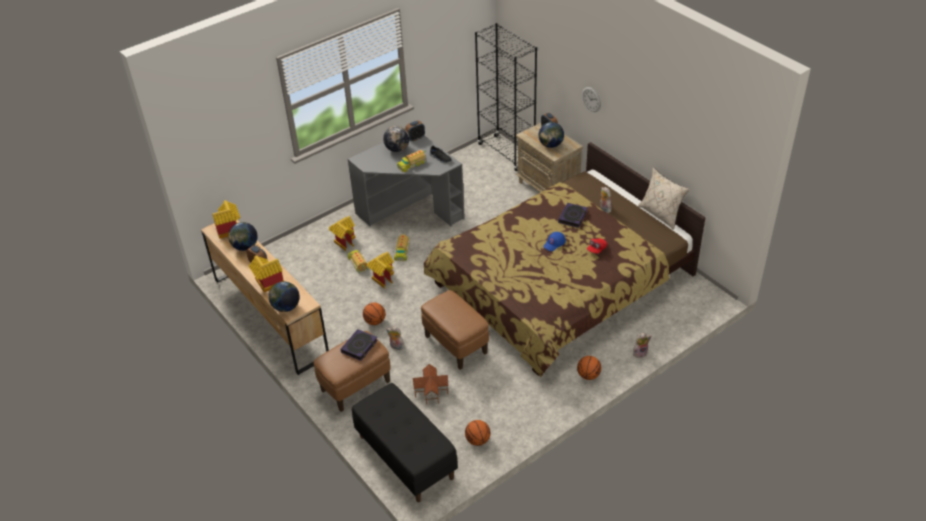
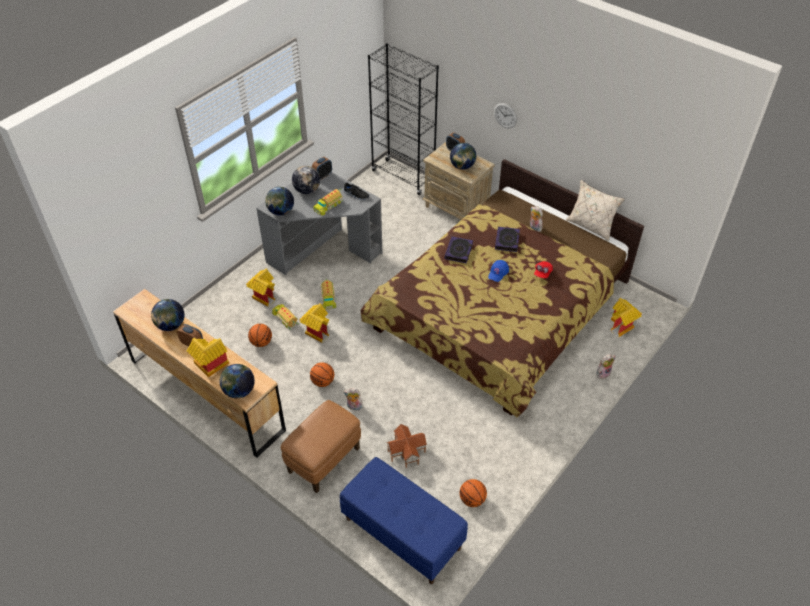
camera: 15 degrees left, 5 degrees up
(230, 230) = (147, 308): toy house -> toy house (622, 327)
(359, 347) = (327, 420): book -> book (459, 251)
(368, 165) = (281, 212): none -> globe
(405, 457) = (402, 533): black bench -> blue bench
(456, 345) = (416, 395): brown ottoman -> none
(588, 375) = (560, 406): basketball -> basketball (261, 342)

